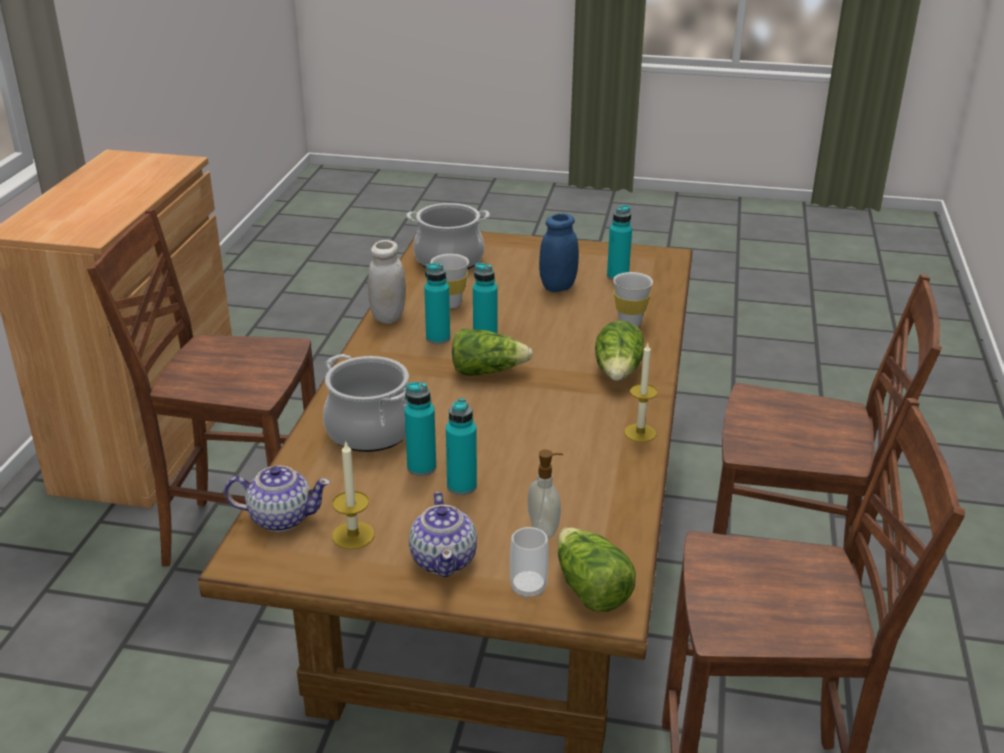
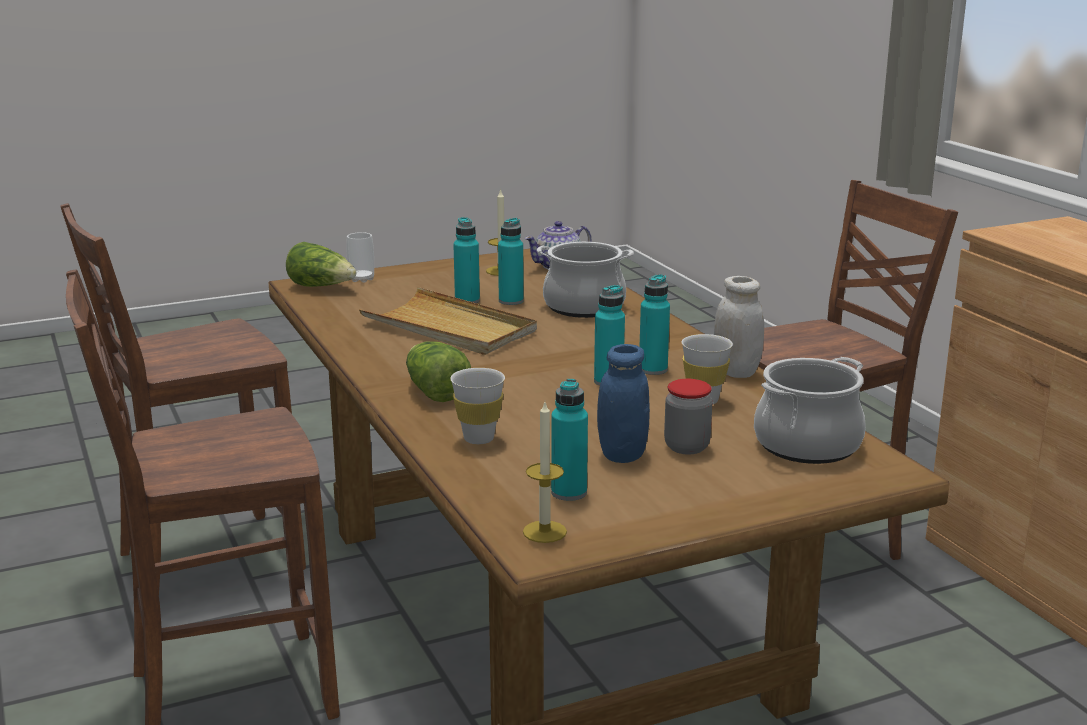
camera: 145 degrees right, 10 degrees down
(444, 559) = (429, 276): teapot -> none
(487, 371) = (561, 360): lettuce -> none
(515, 279) = (686, 447): none -> jar
(527, 446) = (449, 328): none -> beige tray
(544, 528) = (381, 299): soap dispenser -> none
(640, 433) = (365, 357): candle -> candle (544, 532)

